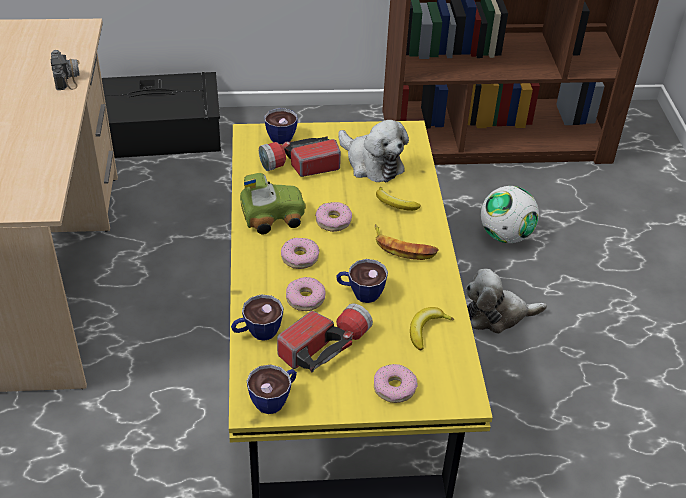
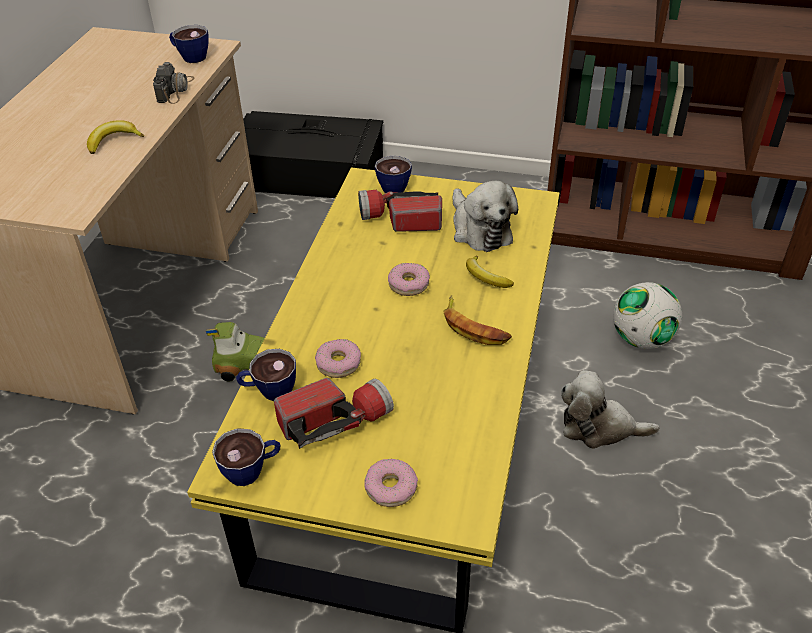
camera: 20 degrees right, 0 degrees up
(272, 216) = (345, 268): toy car -> toy car (246, 364)
(300, 257) = (354, 317): donut -> none
(360, 293) = (402, 369): cup -> cup (190, 56)
(426, 330) = (459, 427): banana -> banana (113, 141)

